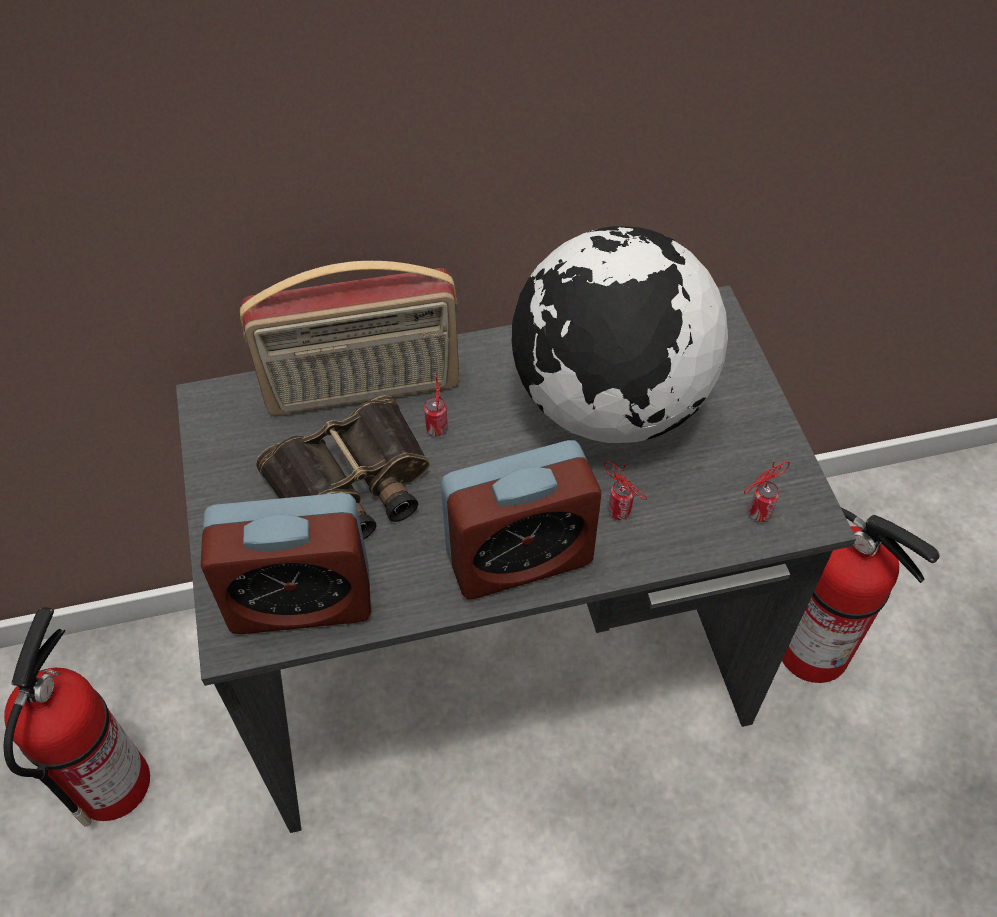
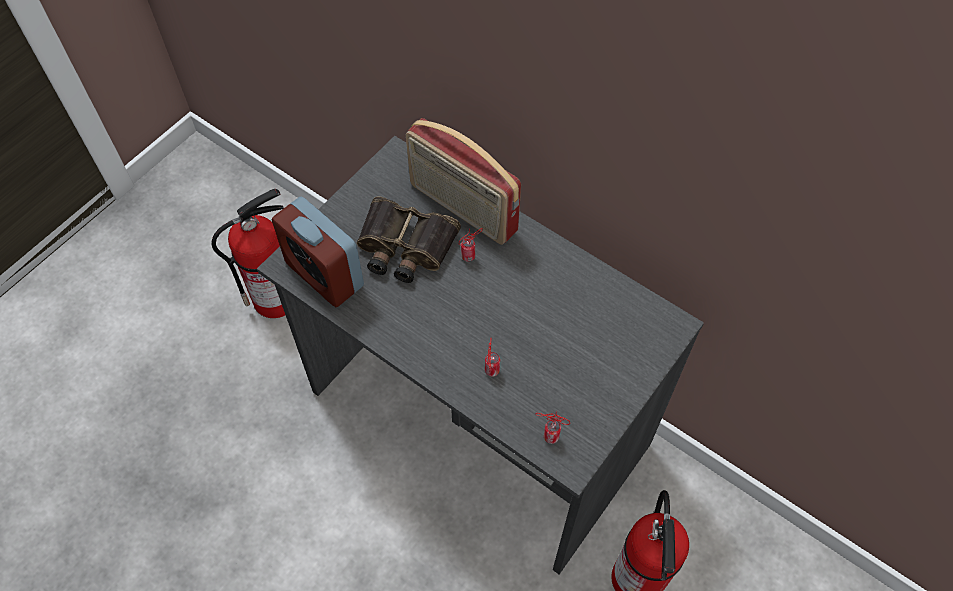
camera: 50 degrees right, 5 degrees up
(519, 558) = (425, 345): alarm clock -> none
(610, 404) = (557, 320): globe -> none

